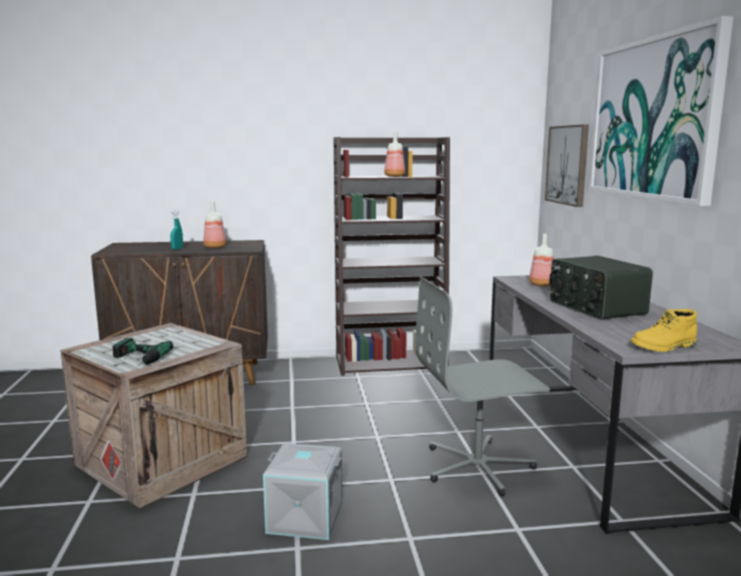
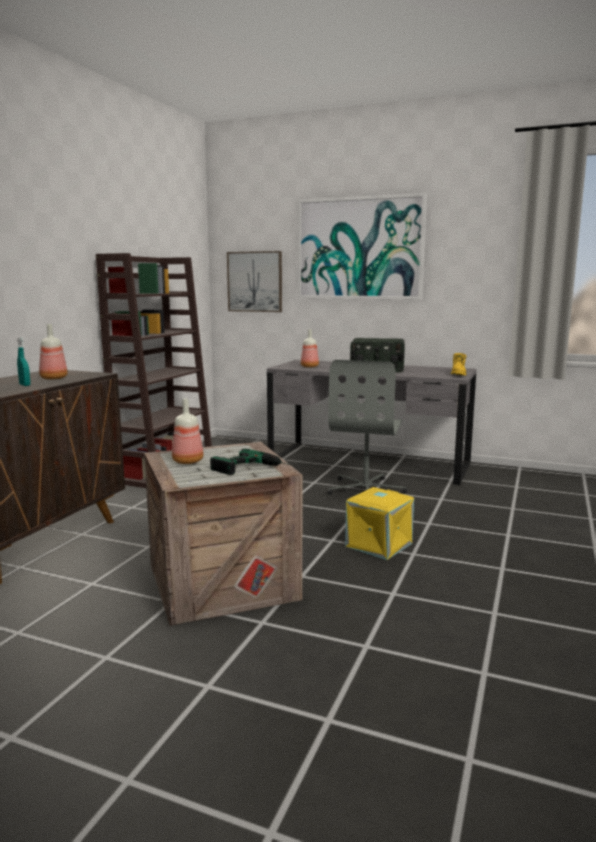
camera: 60 degrees left, 0 degrees up
(304, 518) = (379, 545): grey storage box -> yellow storage box
(394, 176) = (155, 293): bottle -> bottle (188, 461)

